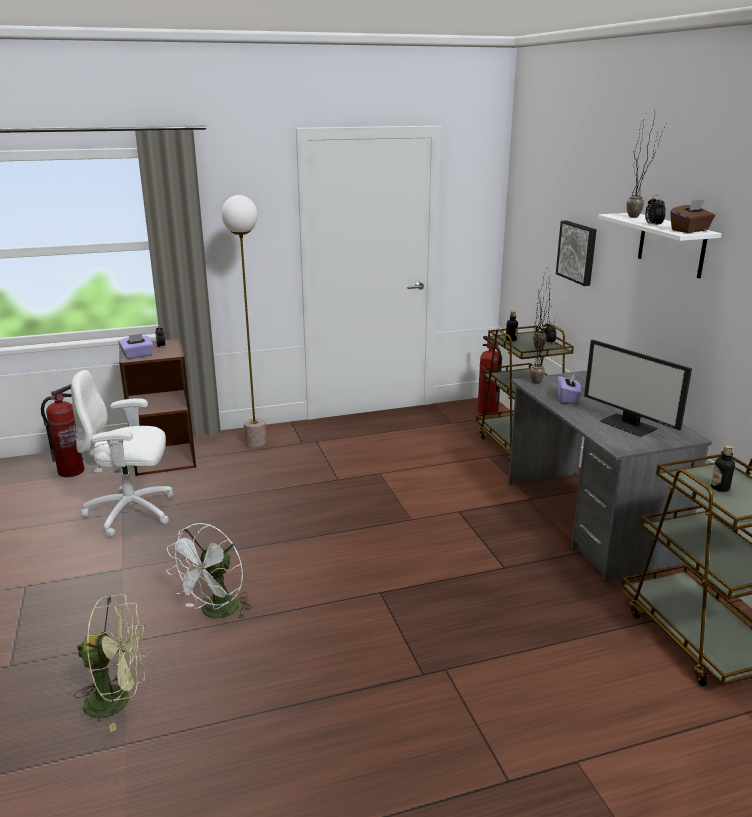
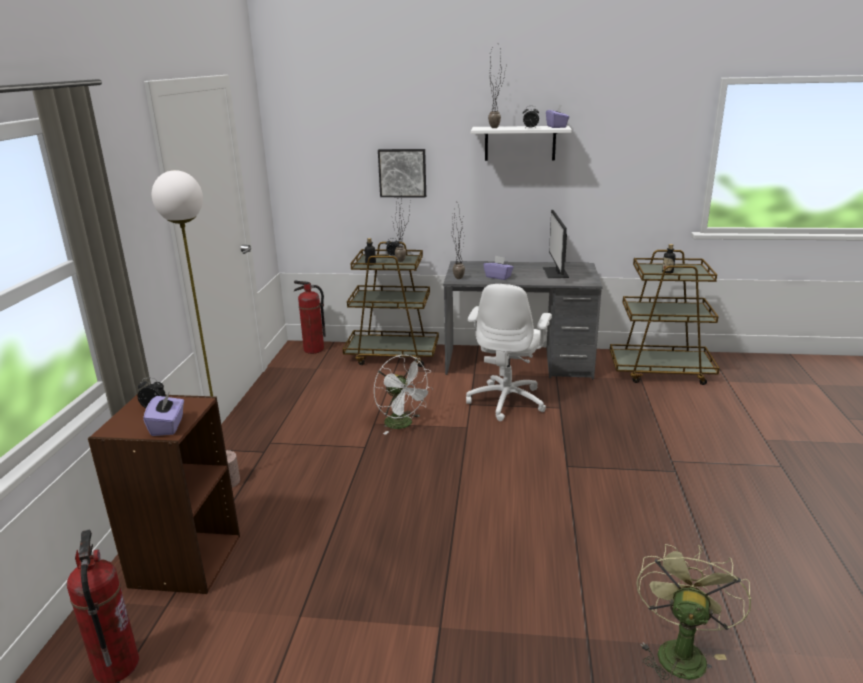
camera: 65 degrees left, 0 degrees up
(132, 512) = (309, 606): white office chair -> white office chair (507, 401)
(215, 613) = (559, 563): white fan -> white fan (403, 424)
(629, 425) = (556, 273): monitor -> monitor turned 105 degrees clockwise
(690, 230) = (556, 127): brown tissue box -> purple tissue box

